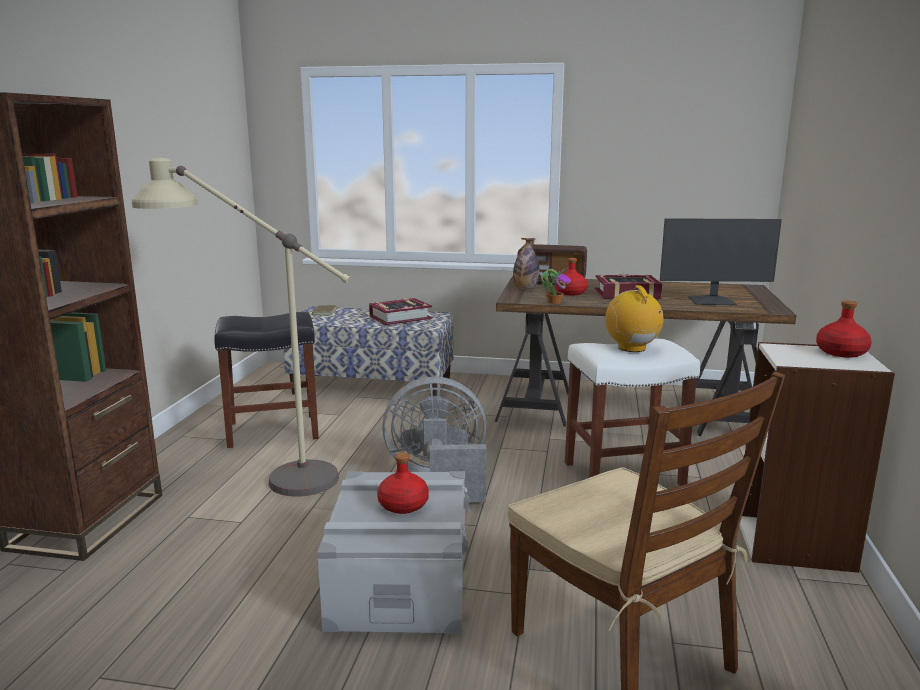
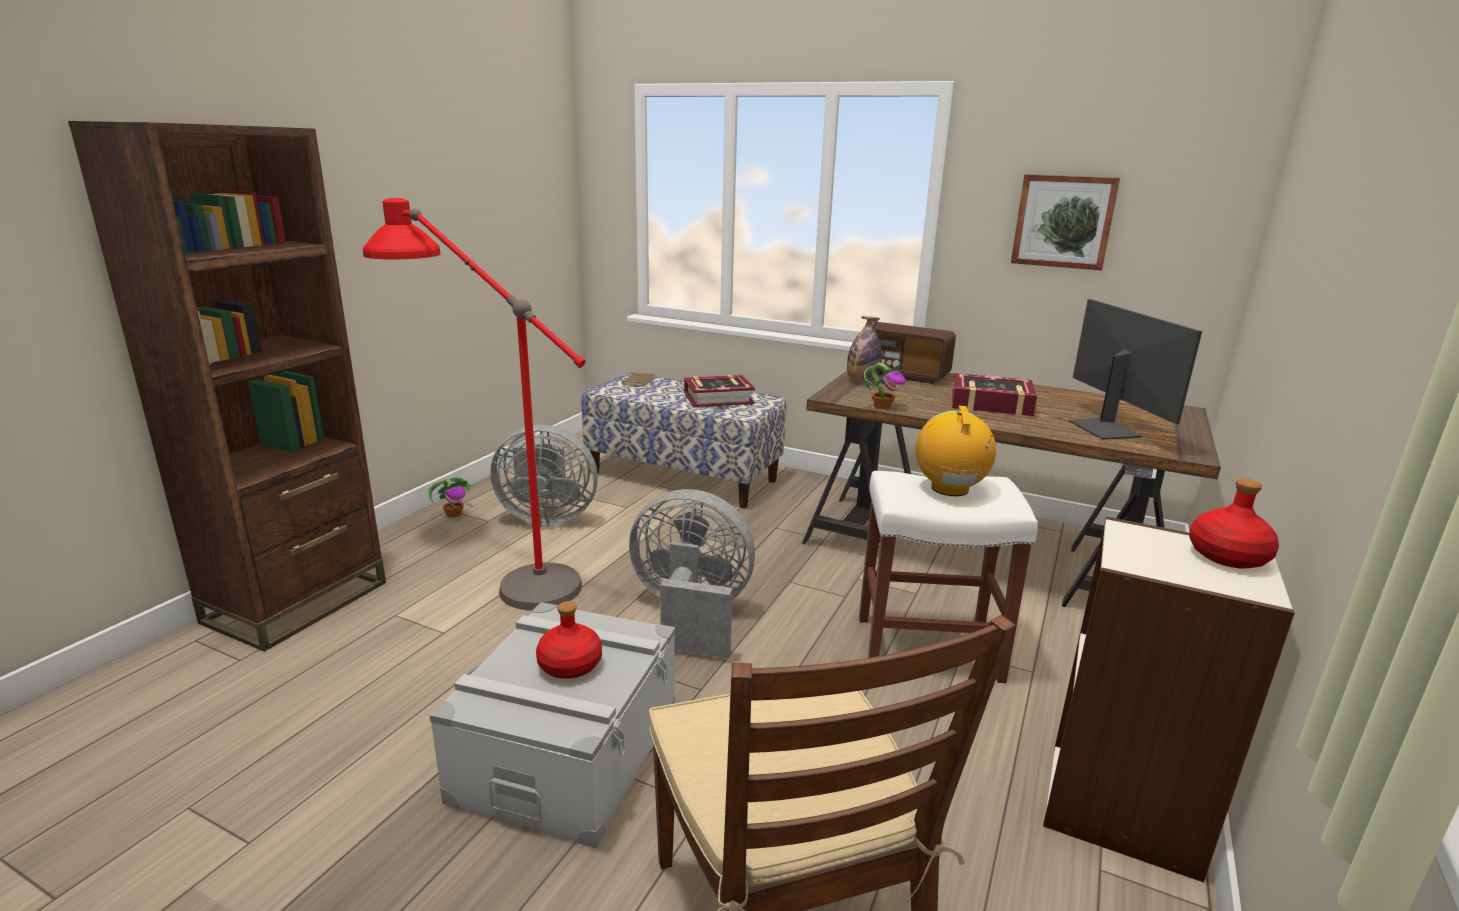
camera: 15 degrees right, 5 degrees up
(189, 438) = (454, 514): none -> potted plant
(259, 474) = (498, 572): beige floor lamp -> red floor lamp
(274, 430) = (546, 517): black stool -> grey fan
(570, 293) = (915, 394): red bottle -> none
(651, 161) = (1063, 221): none -> picture
(712, 301) = (1105, 429): monitor -> monitor turned 120 degrees counterclockwise

